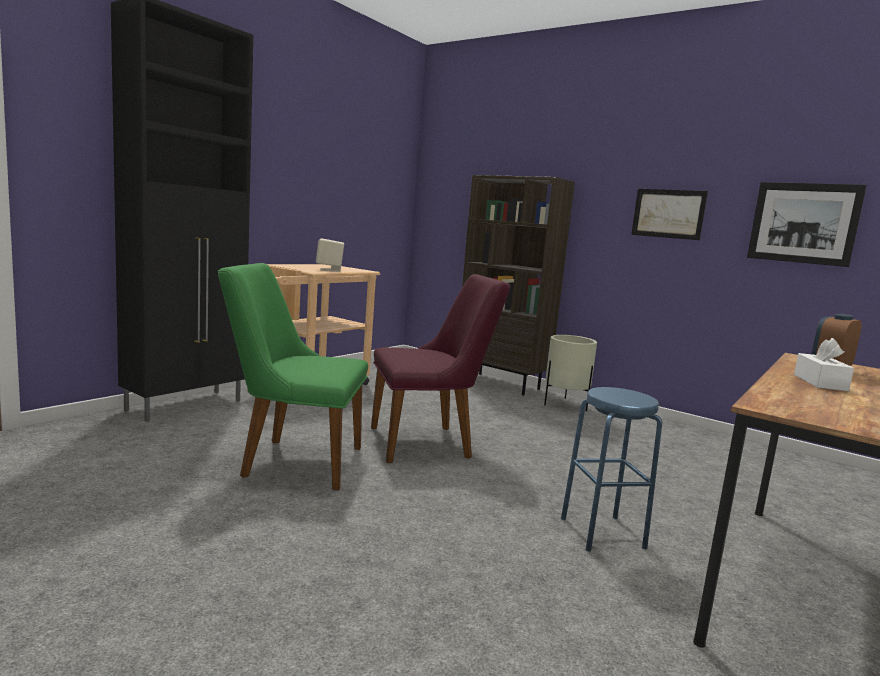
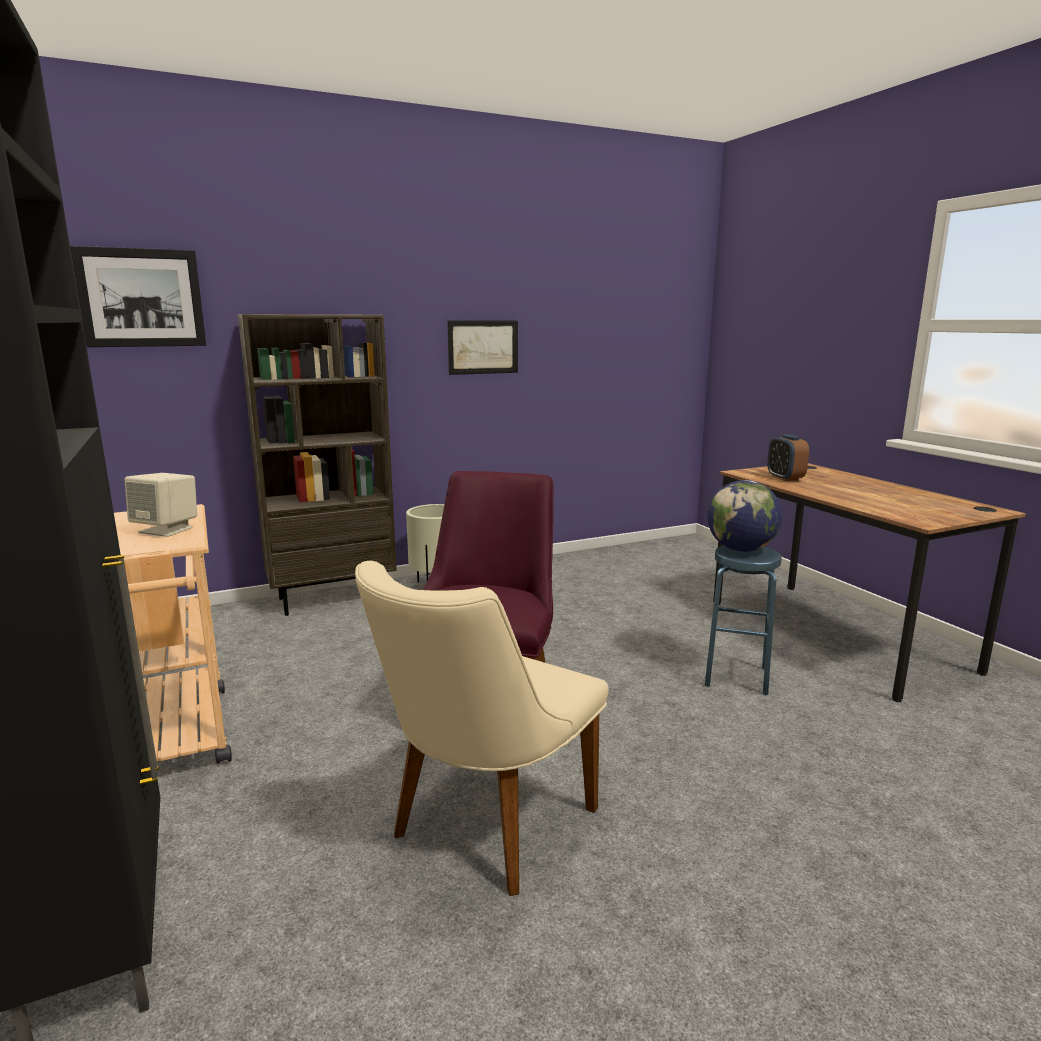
camera: 60 degrees left, 5 degrees up
(291, 460) = (482, 830): green chair -> beige chair
(625, 394) = (741, 549): none -> globe
(803, 223) = (596, 346): picture -> picture (141, 298)
(820, 382) = (832, 491): white tissue box -> none

